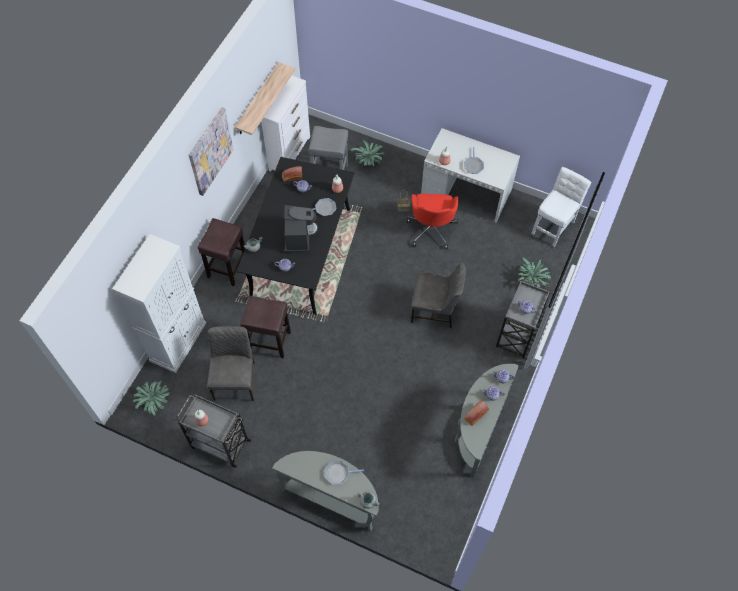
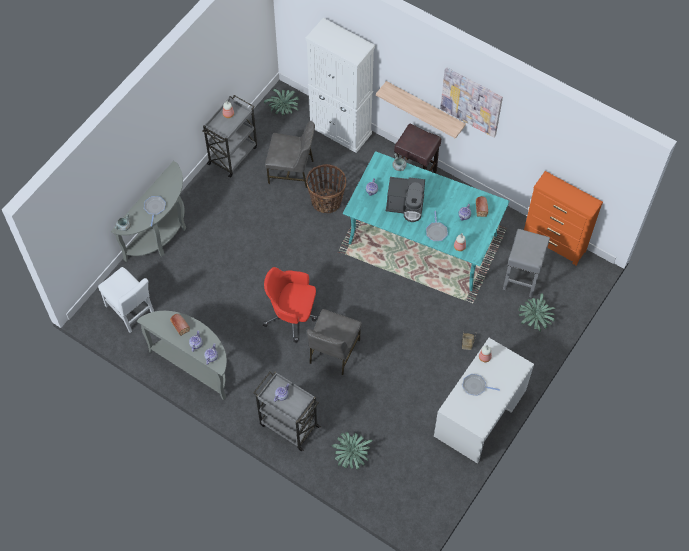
camera: 100 degrees right, 0 degrees up
(257, 100) = (551, 158): shelf -> shelf (425, 107)
(269, 341) = (326, 201): brown stool -> basket
(290, 153) = (554, 243): white dresser -> orange dresser
(300, 252) = (423, 239): black dining table -> turquoise dining table
(431, 229) = (434, 367): red office chair -> red office chair (292, 315)
(553, 225) = (420, 498): white chair -> white chair (131, 311)

